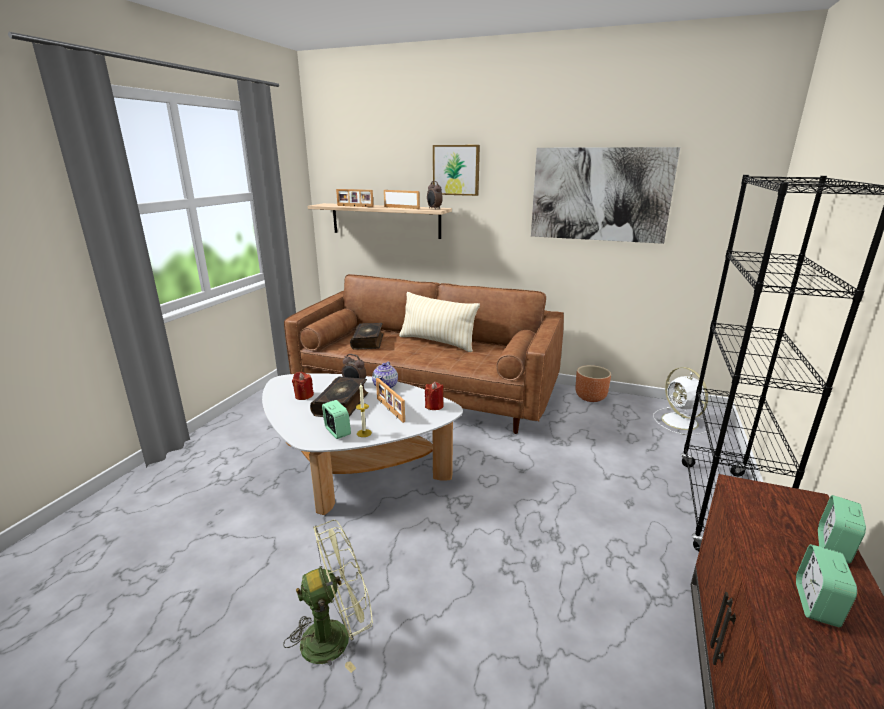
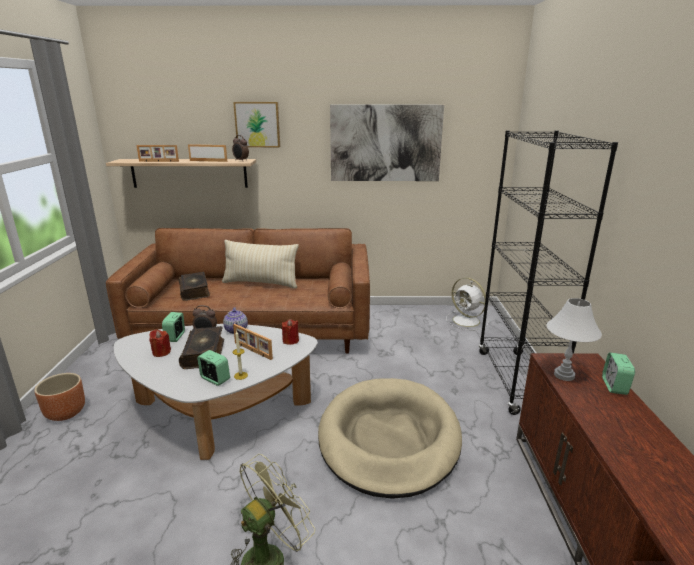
camera: 20 degrees left, 0 degrees up
(522, 541) = (389, 439): none -> beige dog bed
(590, 397) = (394, 312): brown planter -> brown planter (66, 413)
(755, 513) = (563, 375): none -> white table lamp
(816, 604) = (620, 424): alarm clock -> alarm clock (175, 337)

